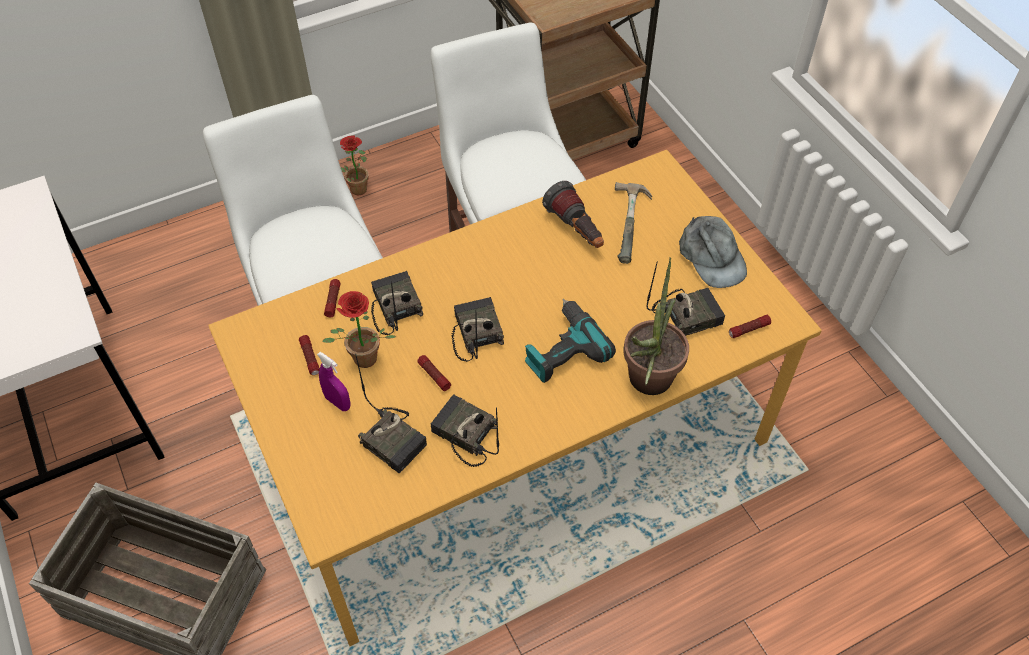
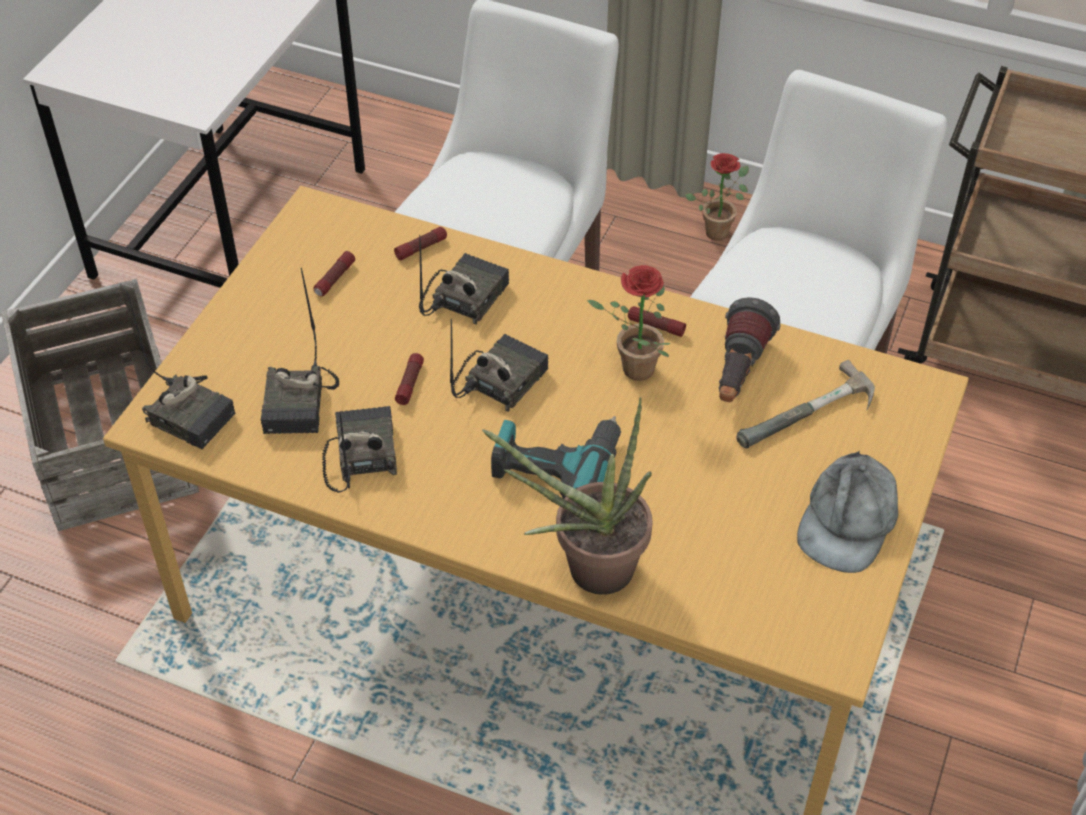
camera: 50 degrees right, 5 degrees down
(338, 402) = (303, 333): purple spray bottle -> none
(362, 362) = (369, 319): potted plant -> potted plant (631, 370)
(687, 315) = (731, 549): radio -> radio (192, 413)
(748, 329) = (776, 623): flashlight -> flashlight (656, 326)

